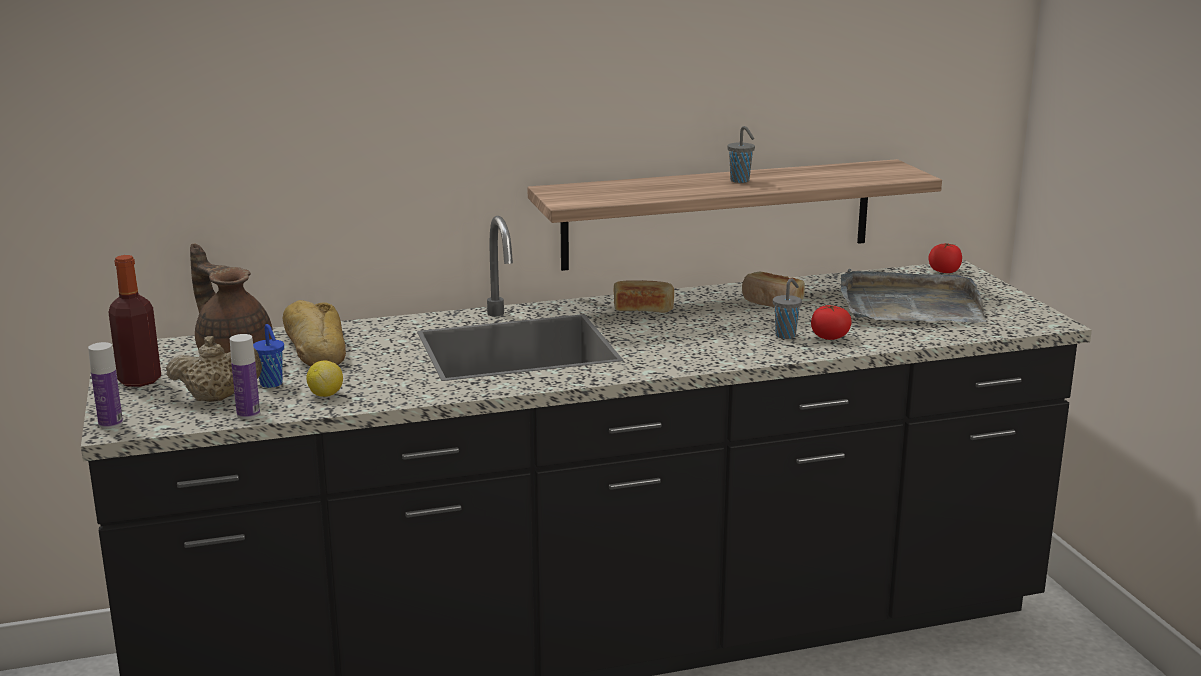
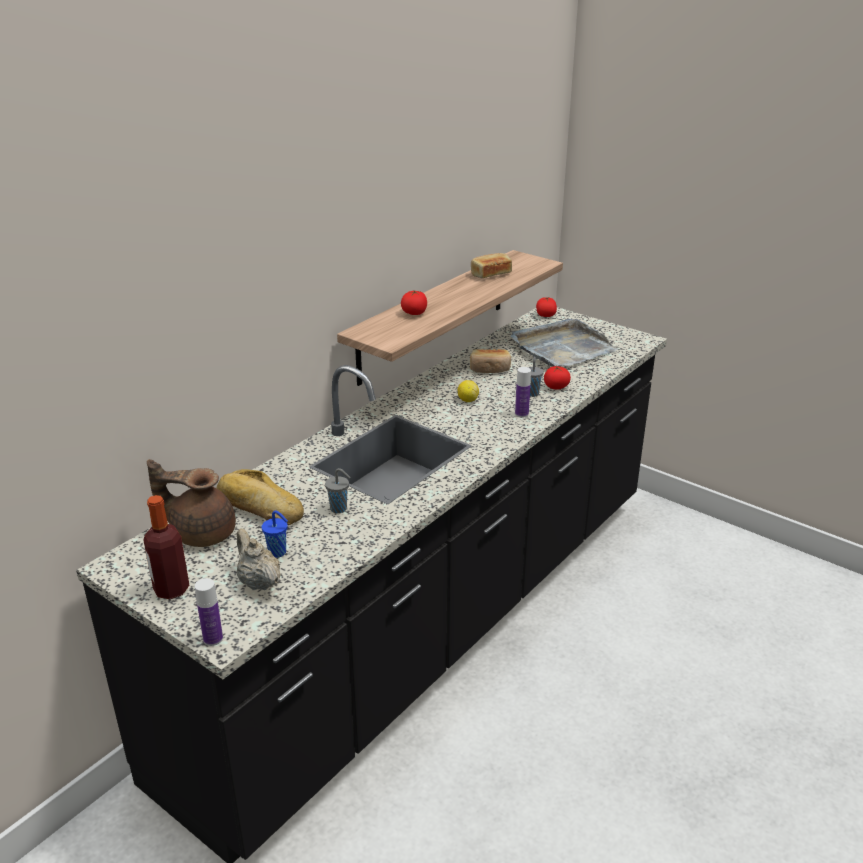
camera: 35 degrees left, 10 degrees up
(217, 398) = (258, 582): beige teapot -> beige teapot turned 90 degrees counterclockwise
(248, 414) = (302, 586): bottle -> bottle (521, 414)
(326, 394) = (330, 546): lemon -> lemon (467, 400)
(643, 309) = (425, 399): bread -> bread (490, 274)
(647, 186) = (414, 313): none -> tomato
(740, 181) = (460, 293): grey cup -> grey cup (339, 509)

